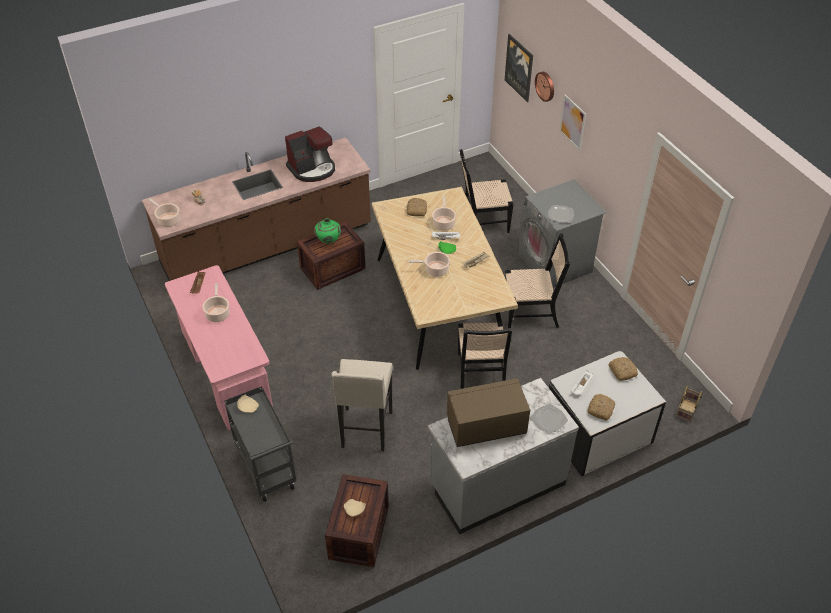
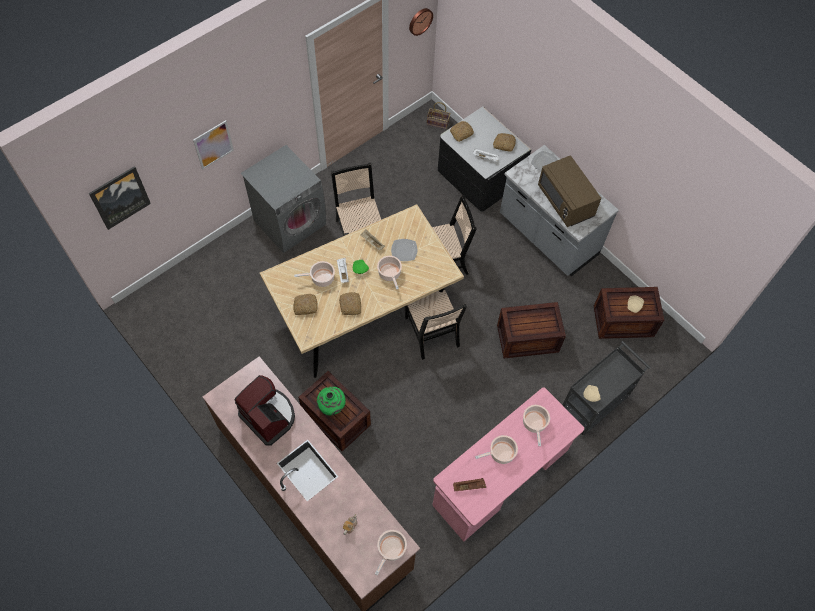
camera: 105 degrees left, 15 degrees up
(234, 344) = (534, 424): none -> cooking pot
(366, 431) = (528, 338): beige stool -> crate
(408, 238) = (351, 305): none -> bread
(482, 223) = (241, 290): chair -> chair (431, 332)
(545, 86) = (164, 165): wall clock -> wall clock (420, 21)
(561, 215) = (297, 178): plate -> plate (404, 250)

